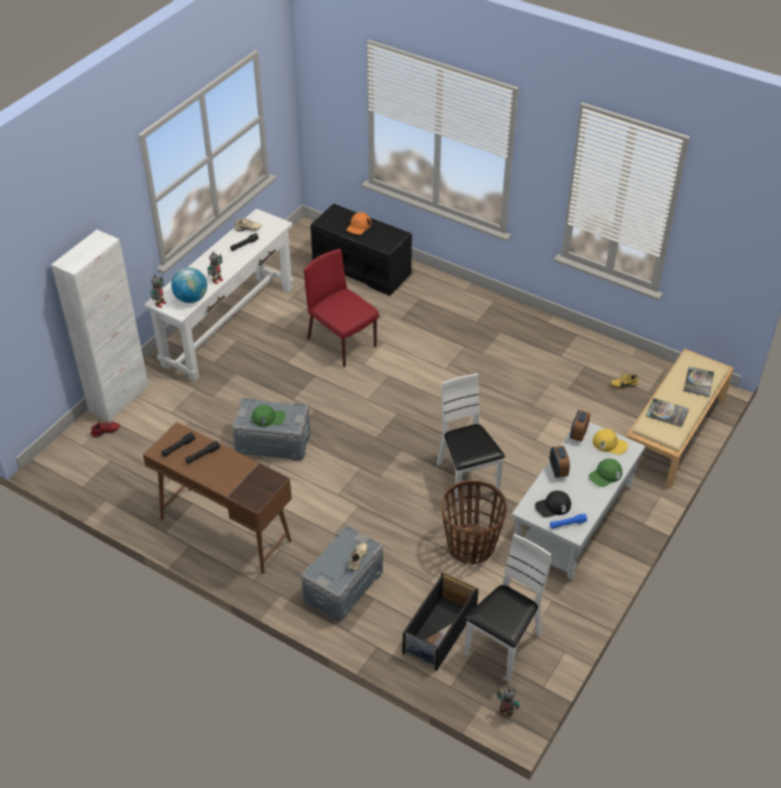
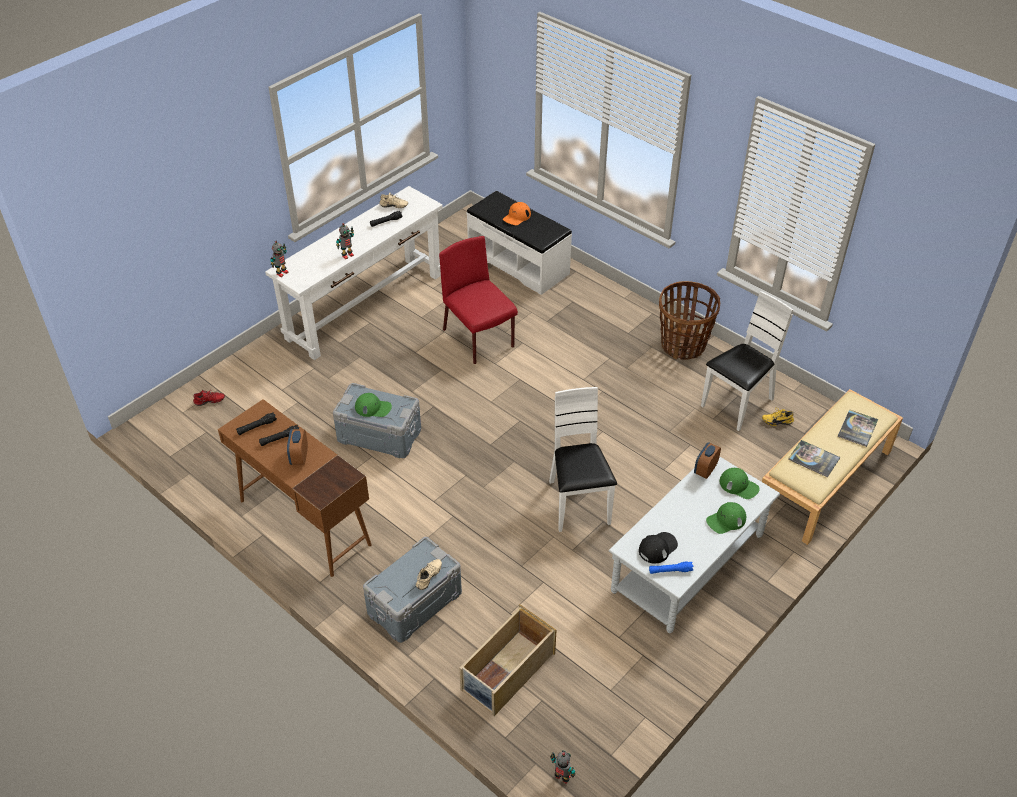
camera: 10 degrees right, 0 degrees up
(119, 398) = (233, 368): white cabinet -> none
(191, 298) = (315, 271): globe -> none
(362, 268) = (518, 263): black bench -> white bench
(439, 632) = (507, 672): black storage box -> beige storage box
(471, 545) = (566, 578): basket -> basket (683, 345)
(503, 645) = (576, 699): white chair -> white chair (737, 404)
(553, 506) = (657, 548): black cap -> black cap turned 150 degrees clockwise
(558, 470) = (672, 508): alarm clock -> alarm clock (299, 457)
(610, 444) = (739, 485): yellow cap -> green cap

